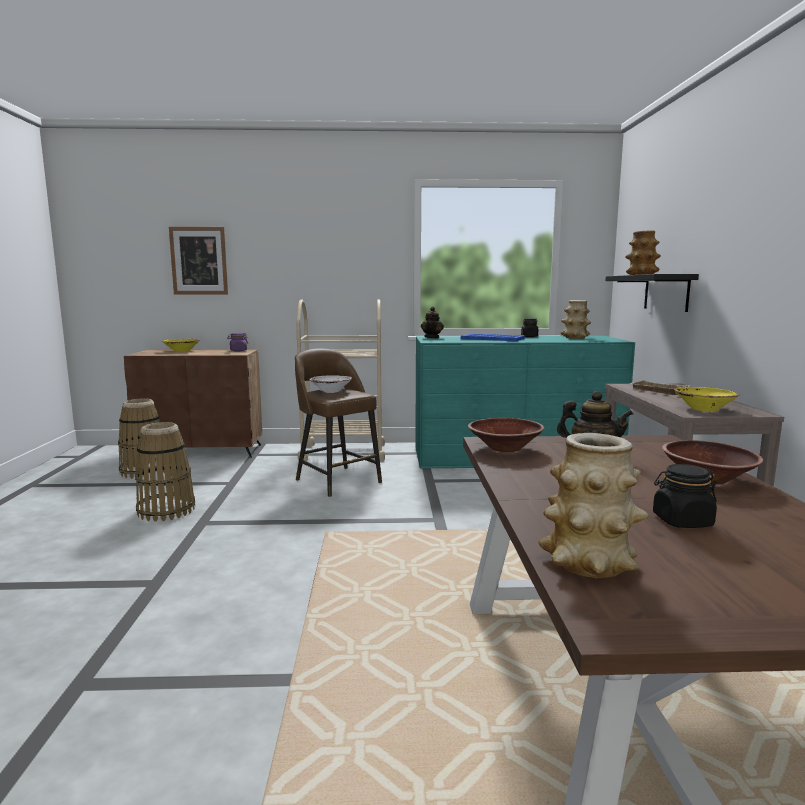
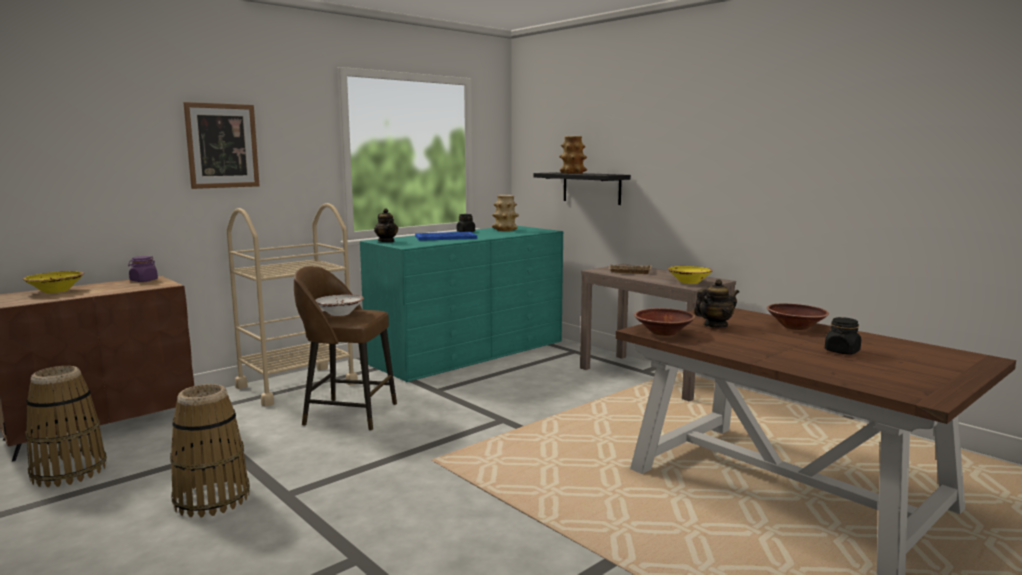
camera: 40 degrees left, 0 degrees up
(199, 261) = (65, 160): picture -> picture (222, 146)
(588, 563) = (865, 380): vase -> none

